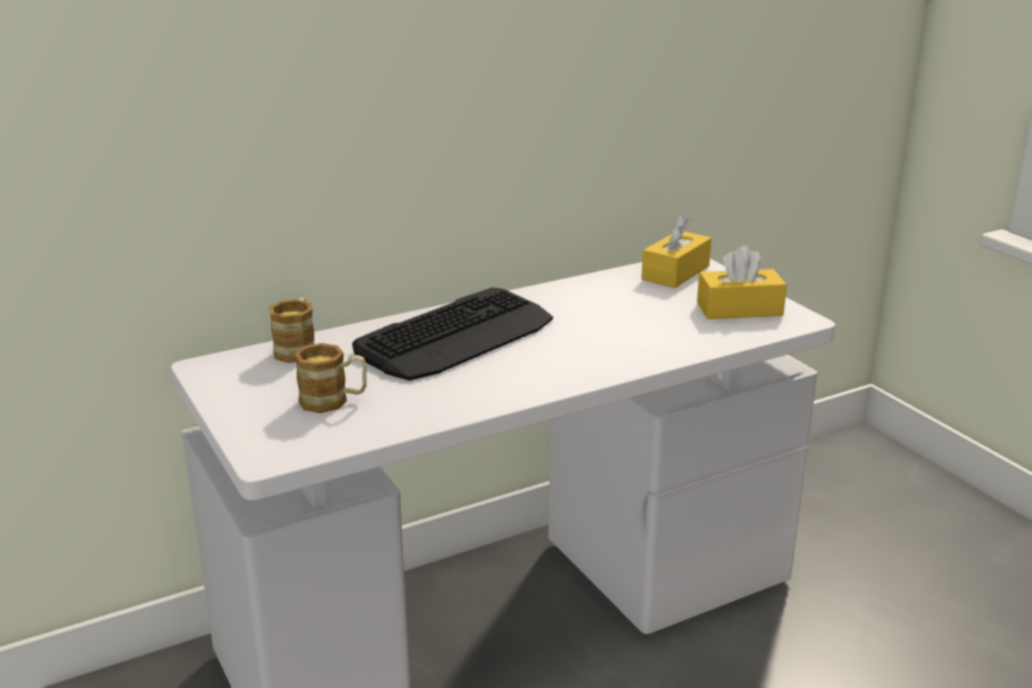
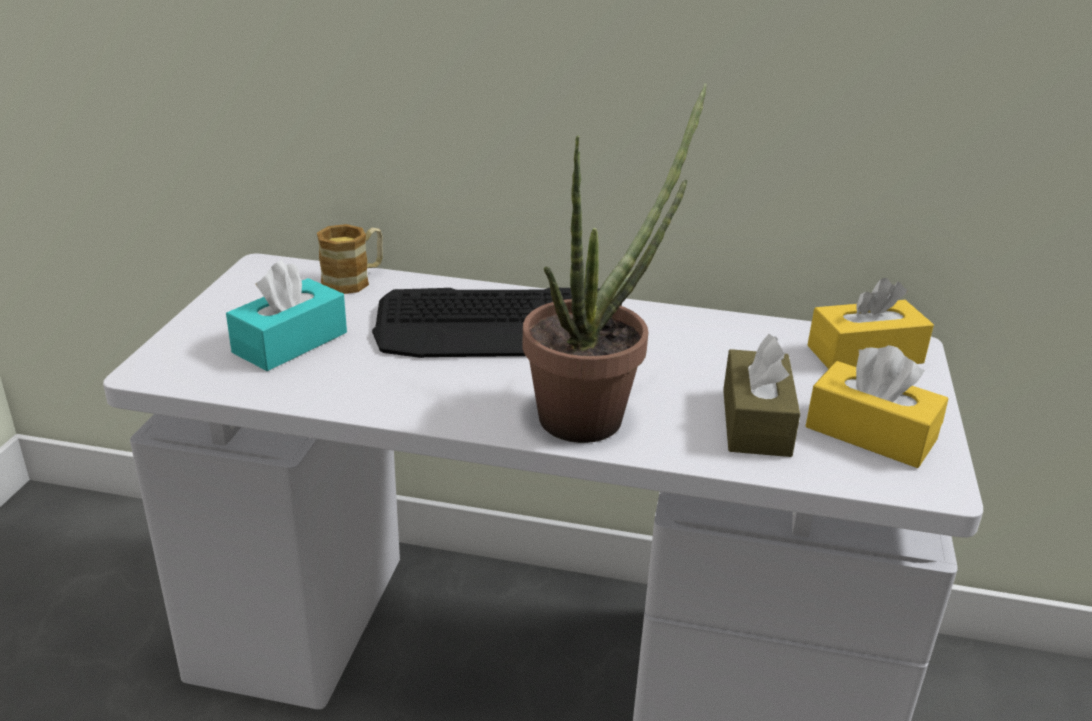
camera: 40 degrees right, 5 degrees up
(333, 401) = (290, 342): mug -> turquoise tissue box
(594, 357) = (594, 412): none -> potted plant
(681, 326) = (756, 422): none -> brown tissue box

